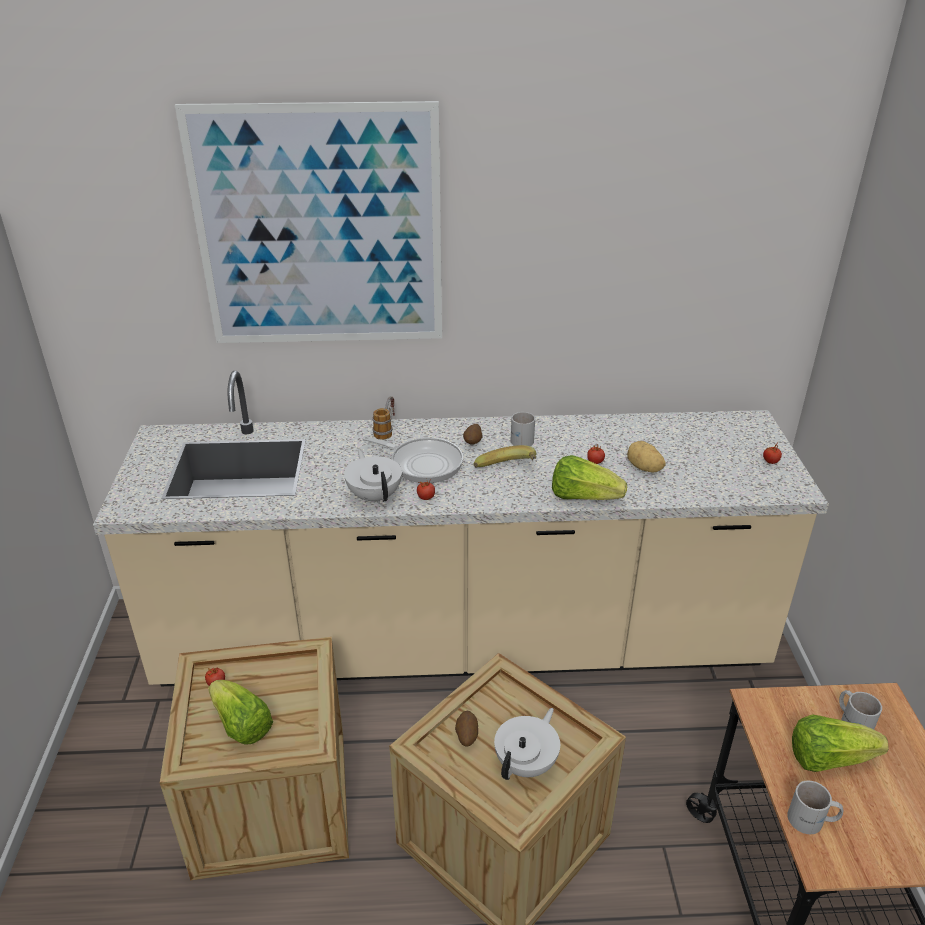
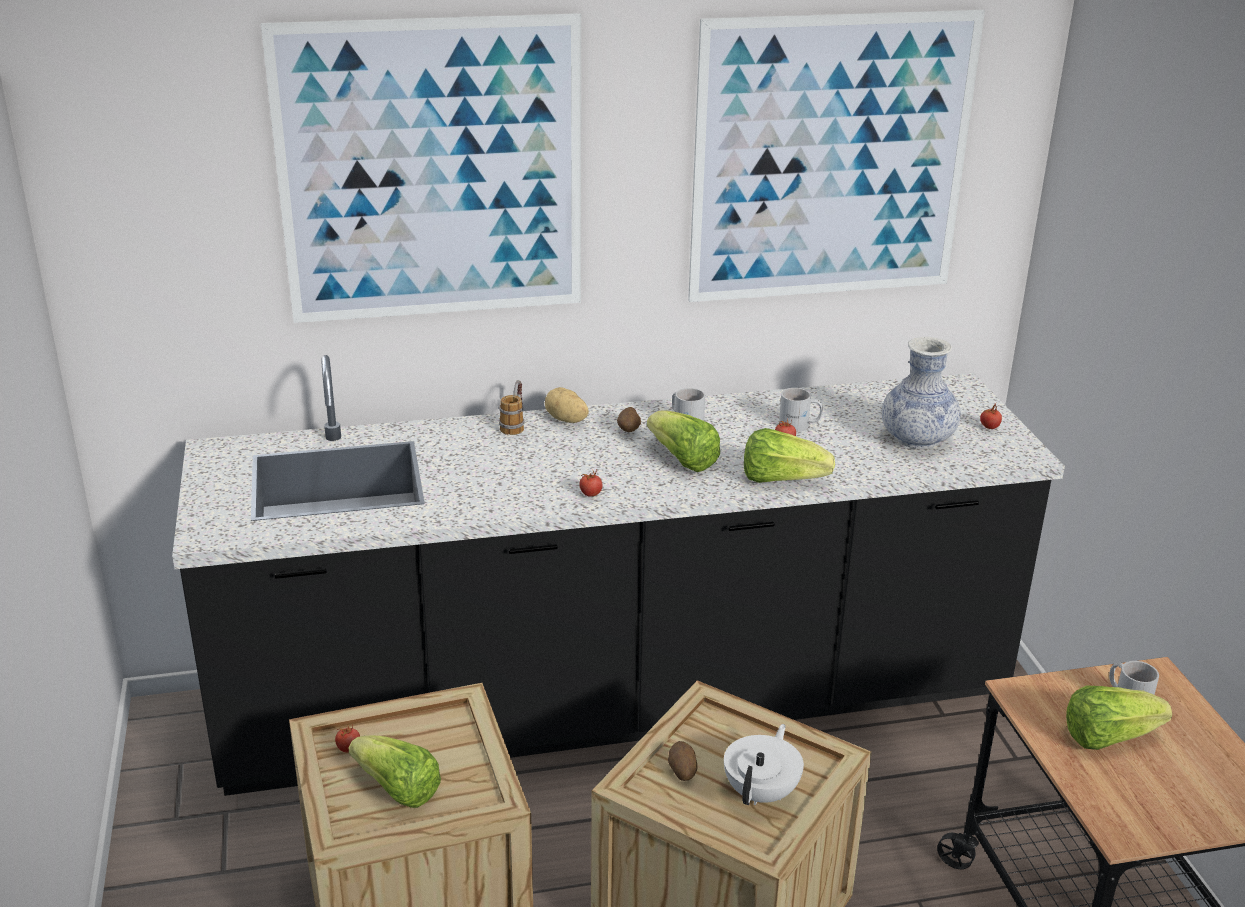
camera: 10 degrees left, 5 degrees down
(375, 496) = (526, 497): white teapot -> none
(422, 463) = (573, 458): frying pan -> none
(462, 644) = (618, 706): beige counter -> black counter
(508, 472) = (682, 460): banana -> lettuce
(644, 468) = (844, 444): potato -> potato (566, 420)
(653, 231) = (831, 159): none -> picture
(706, 468) = (917, 439): none -> vase
(812, 821) = (1103, 798): white mug -> white mug (799, 425)

